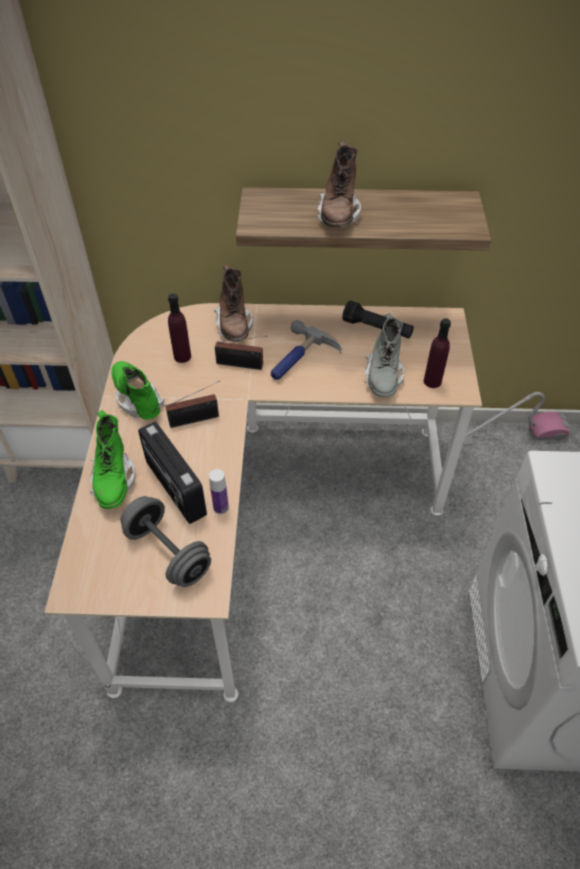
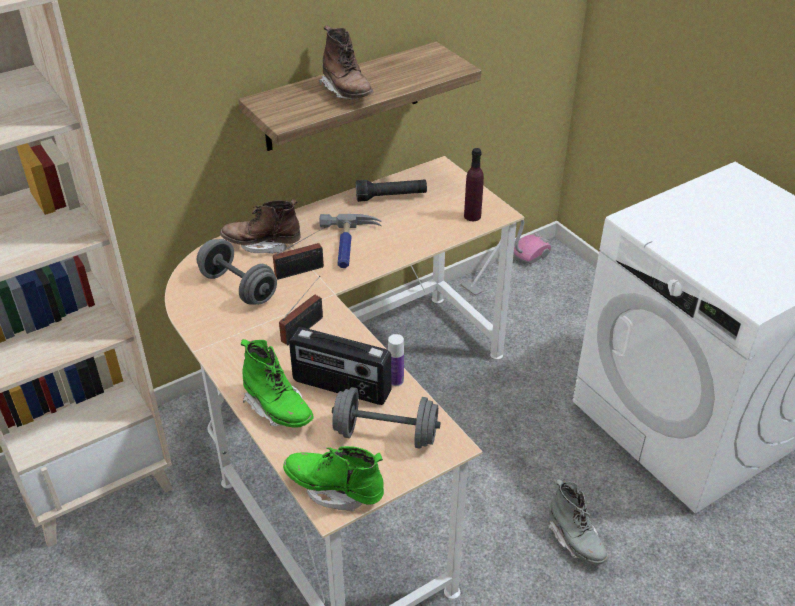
camera: 35 degrees left, 10 degrees down
(138, 399) = (232, 338): green boot -> green boot (335, 489)
(182, 356) = (238, 287): purple bottle -> grey dumbbell
(234, 326) = (262, 244): brown boot -> brown boot turned 135 degrees clockwise
(383, 377) = (432, 229): grey boot -> grey boot (575, 540)

